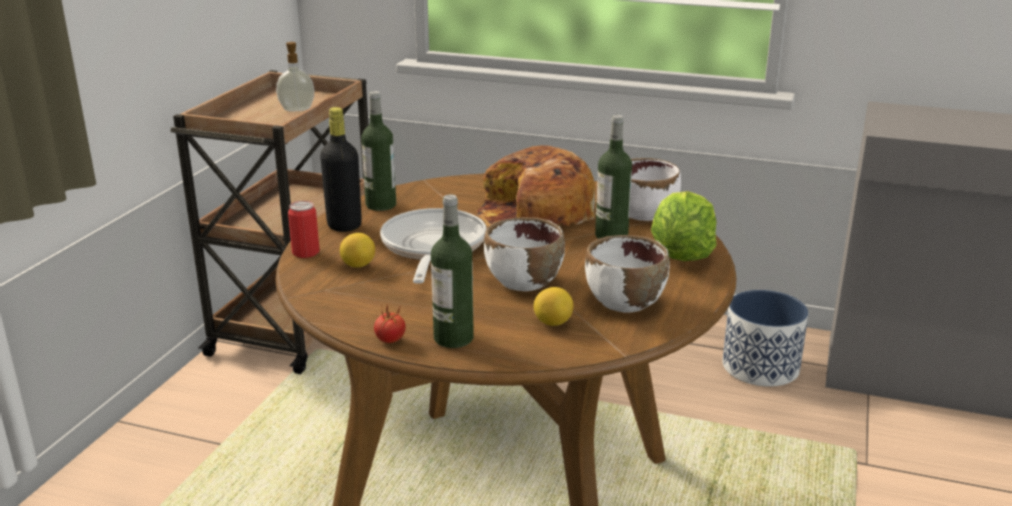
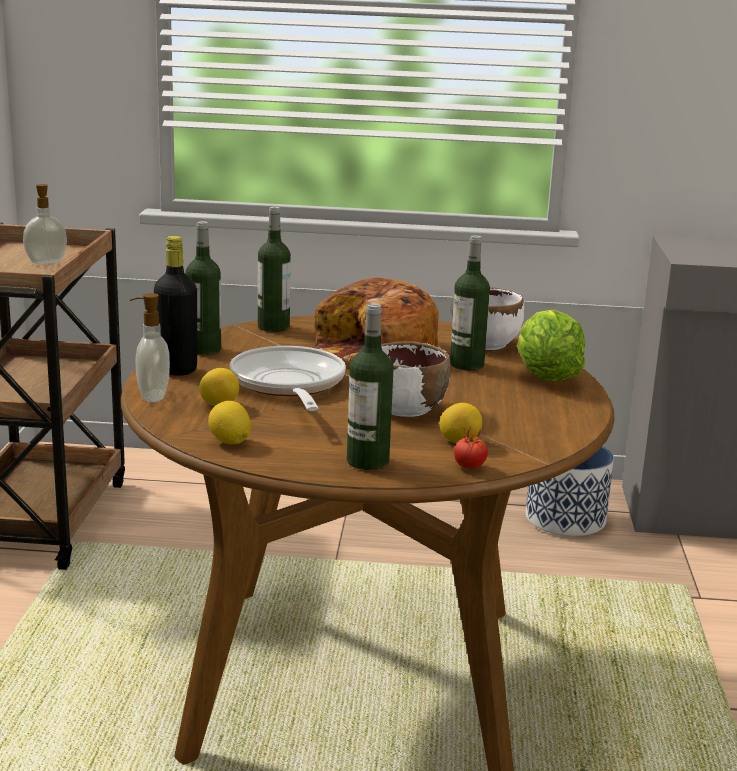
camera: 15 degrees left, 5 degrees down
(306, 252) = (151, 396): can -> soap dispenser
(343, 306) = (229, 442): none -> lemon
(390, 340) = (303, 468): tomato -> tomato (469, 467)
(456, 184) = (273, 327): none -> bottle
(624, 302) = (517, 419): white bowl -> none

